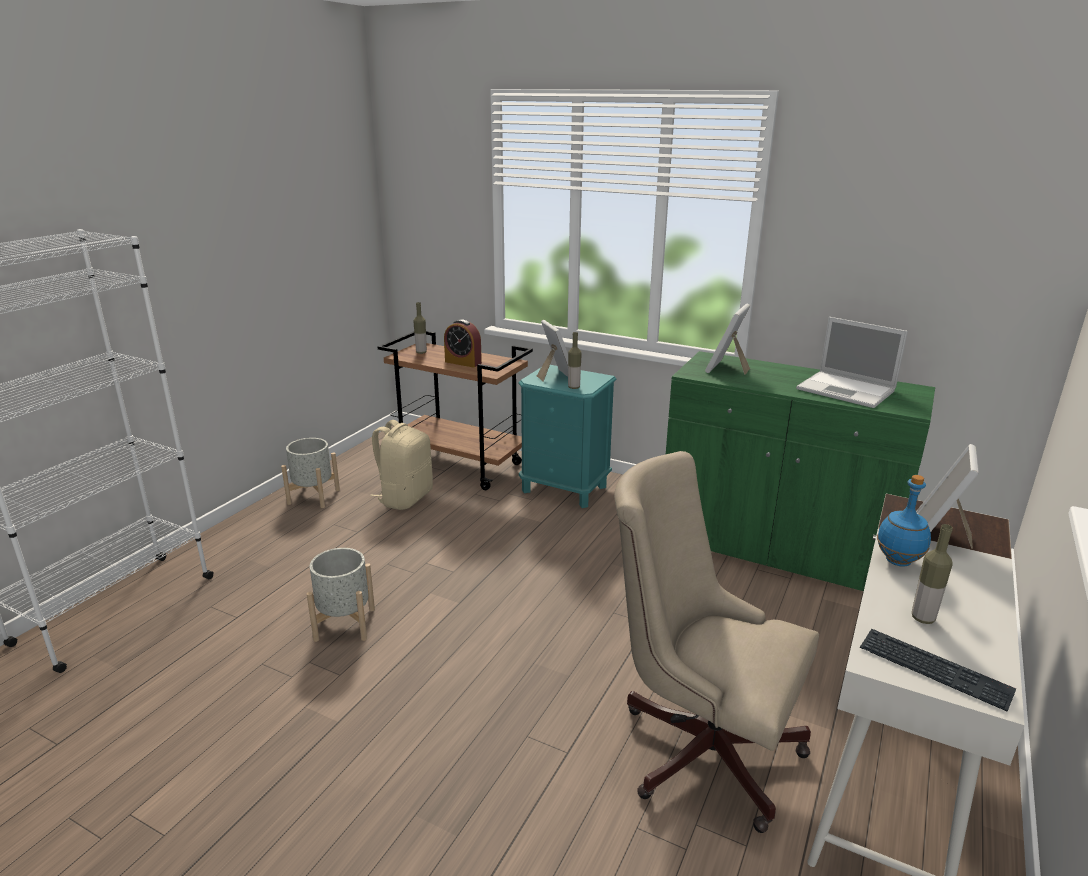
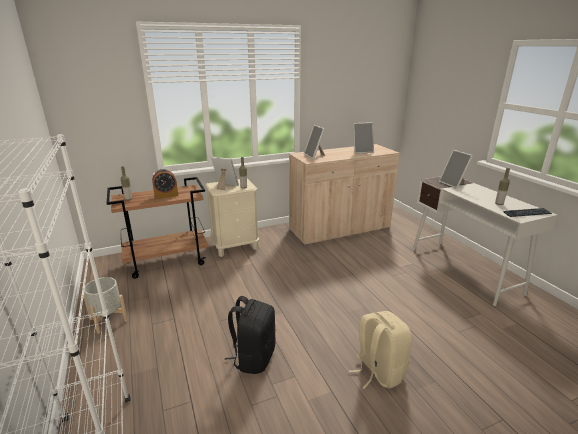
camera: 50 degrees left, 0 degrees up
(344, 624) = (253, 357): grey planter -> black backpack
(405, 498) = (167, 289): beige backpack -> beige backpack (378, 371)
(565, 489) = (235, 246): turquoise nightstand -> beige nightstand
(699, 746) = (428, 298): beige office chair -> none
(775, 548) = (339, 229): green cabinet -> beige cabinet
(847, 390) = (362, 151): laptop -> picture frame
(897, 561) = (464, 194): blue bottle -> none

